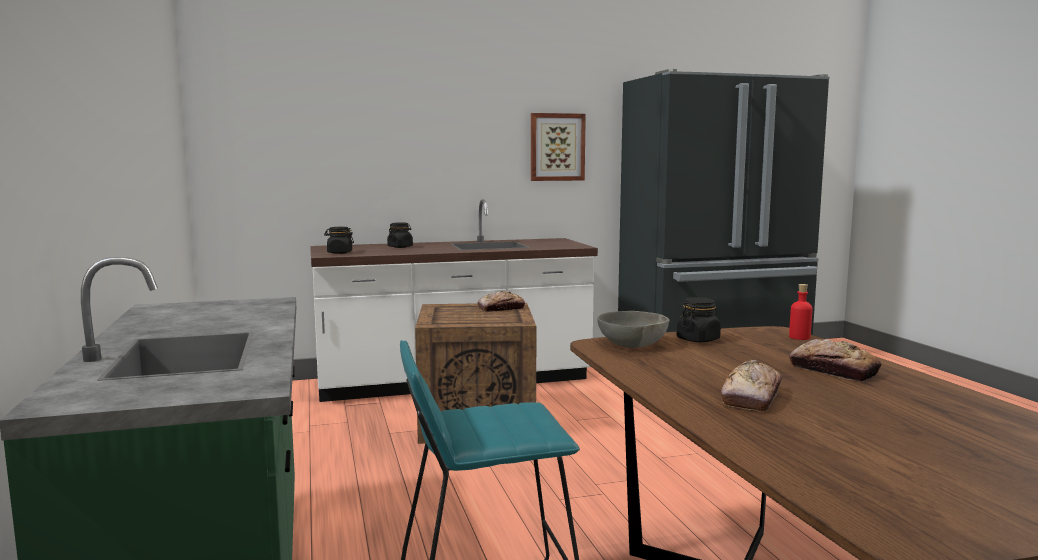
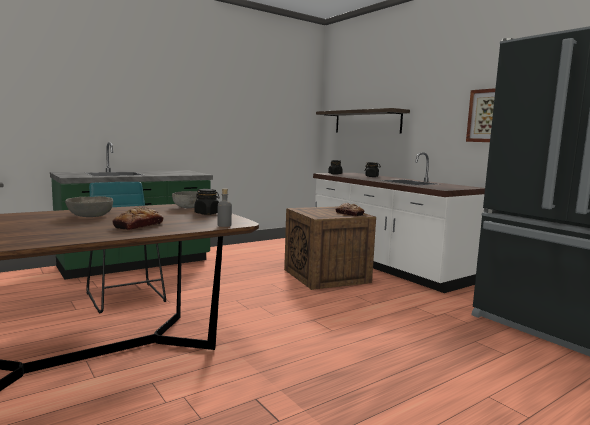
camera: 70 degrees right, 0 degrees up
(331, 152) = (367, 122): none -> shelf
(751, 397) = (89, 216): bread -> grey bowl
(799, 337) = (224, 225): red bottle -> grey bottle

